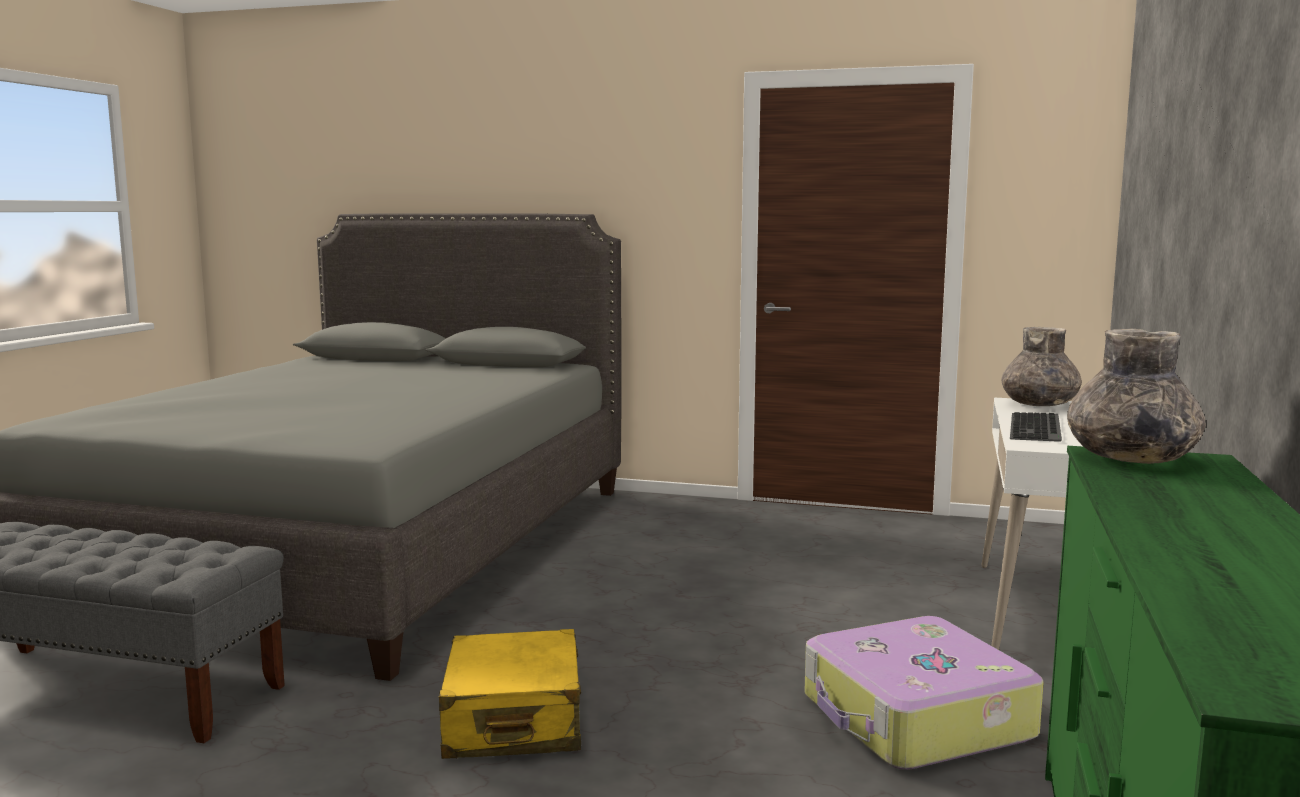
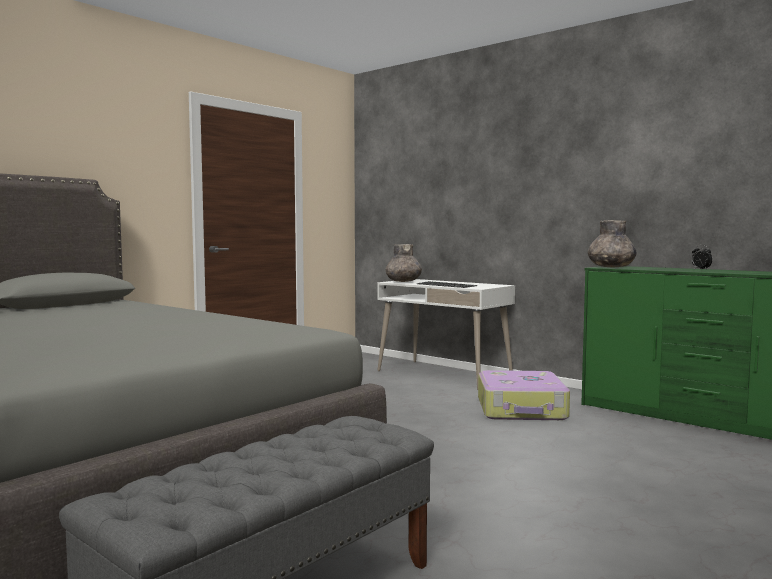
camera: 65 degrees left, 5 degrees down
(513, 721) = (467, 473): yellow suitcase -> none
(1255, 525) = (700, 269): none -> alarm clock

